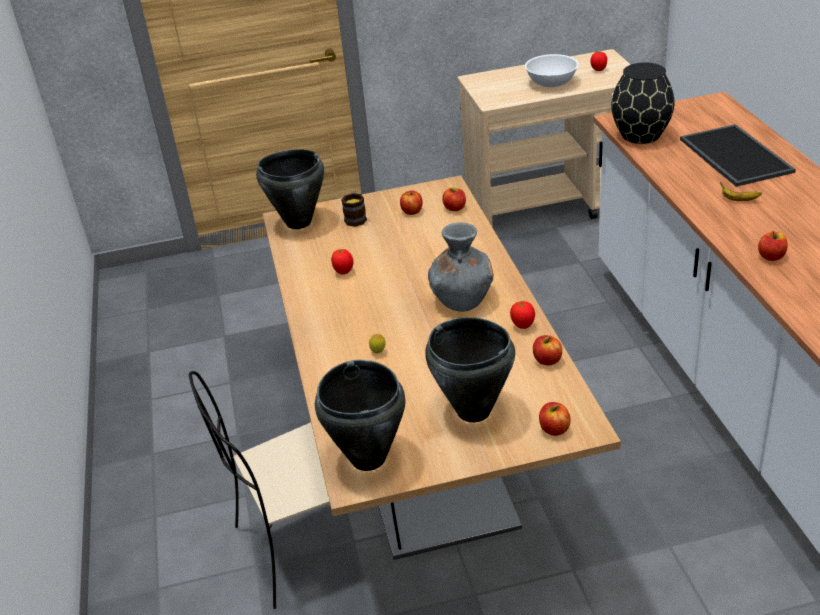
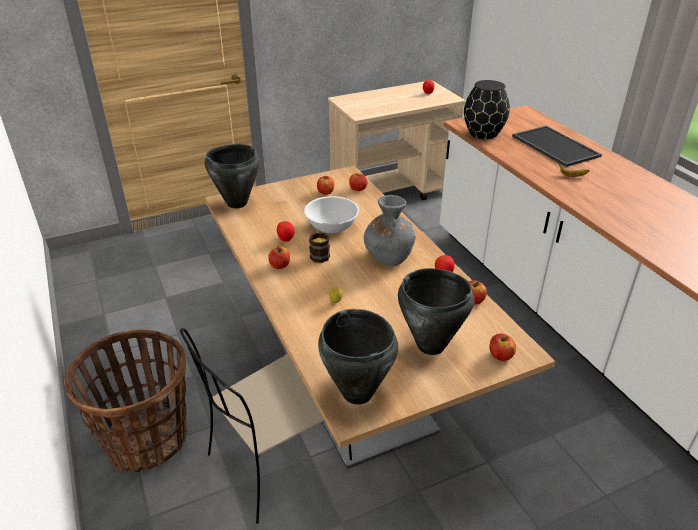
camera: 15 degrees left, 0 degrees up
(171, 503) = (147, 440): none -> basket
(355, 218) = (282, 198): mug -> mug (319, 254)
(551, 83) = (397, 101): white bowl -> white bowl (331, 227)
(771, 256) = (614, 214): apple -> apple (280, 265)

